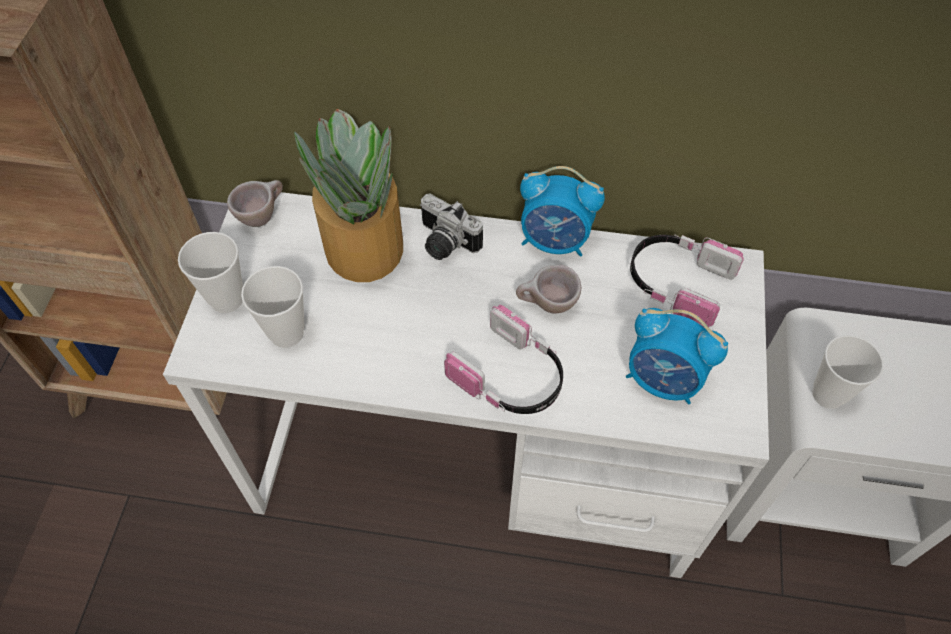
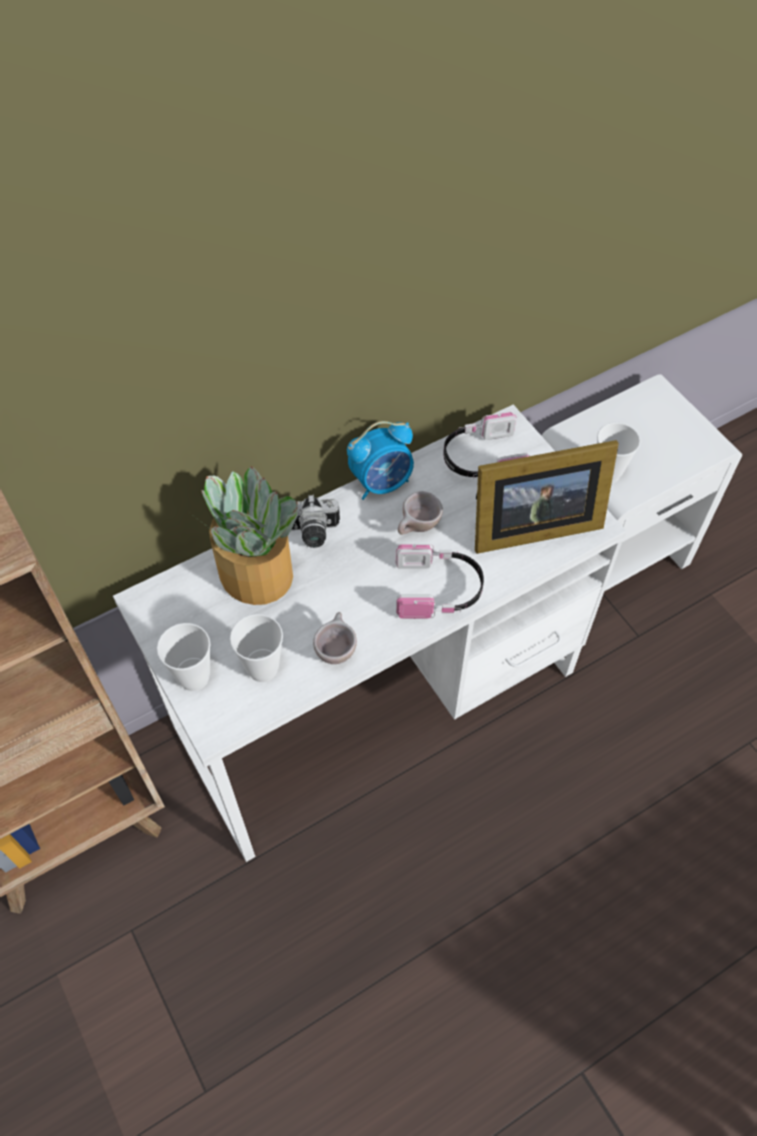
camera: 40 degrees left, 0 degrees up
(262, 216) = (157, 602): beige cup -> beige cup (336, 649)
(663, 380) = (529, 526): alarm clock -> picture frame

